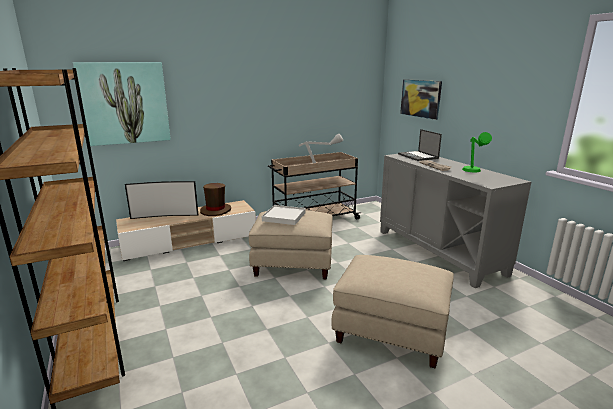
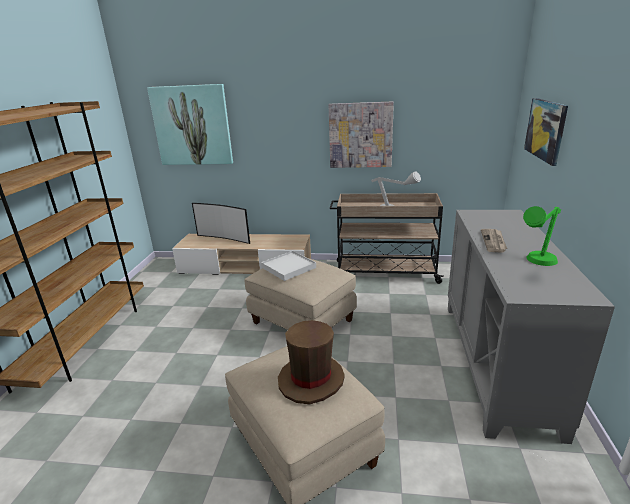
camera: 35 degrees right, 5 degrees up
(216, 210) = (270, 241): brown hat -> brown hat (311, 380)
(283, 109) = (360, 135): none -> picture
(418, 156) = (501, 219): laptop -> none

